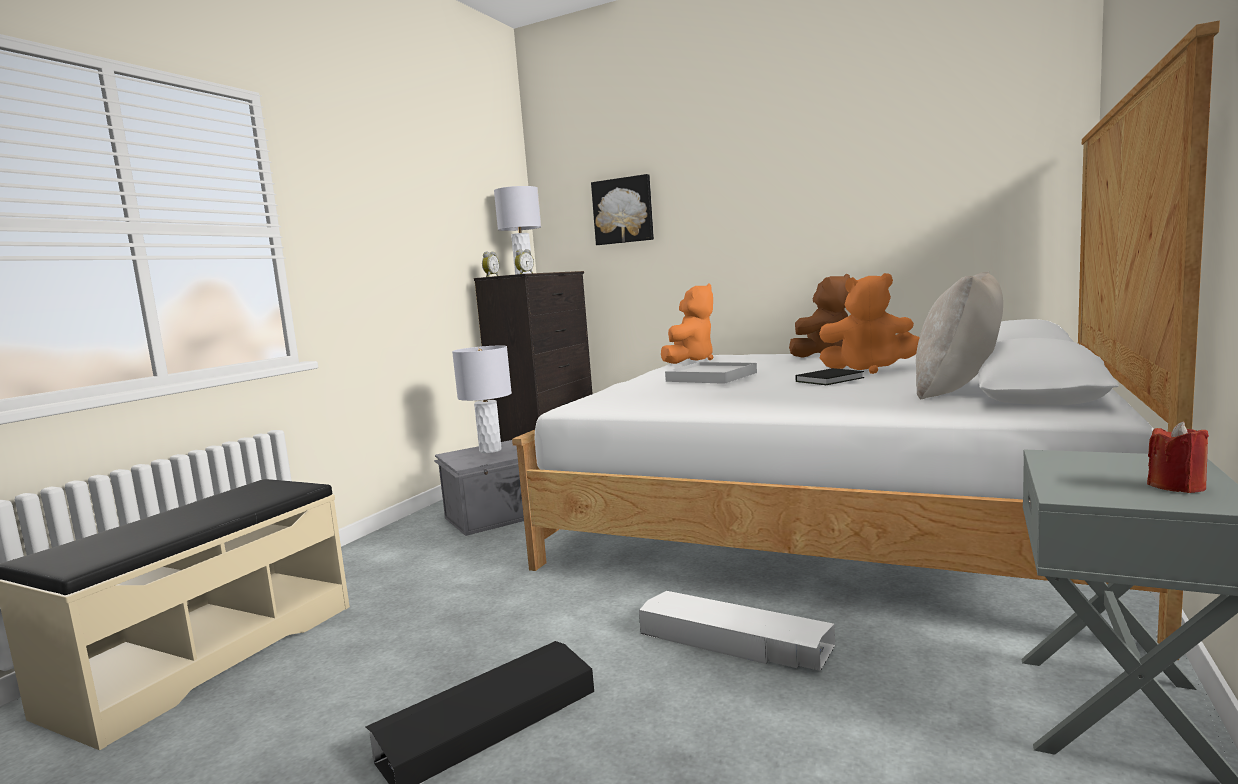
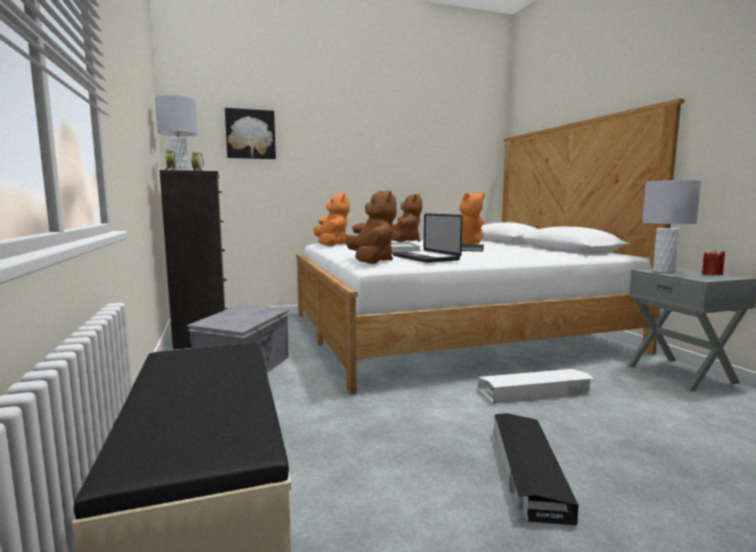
camera: 45 degrees left, 0 degrees up
(490, 450) = (234, 316): grey table lamp -> grey table lamp (663, 271)
(603, 396) = (371, 261): none -> brown plush toy
(679, 395) = (425, 258): none -> laptop
(959, 390) = (545, 251): beige pillow -> none

